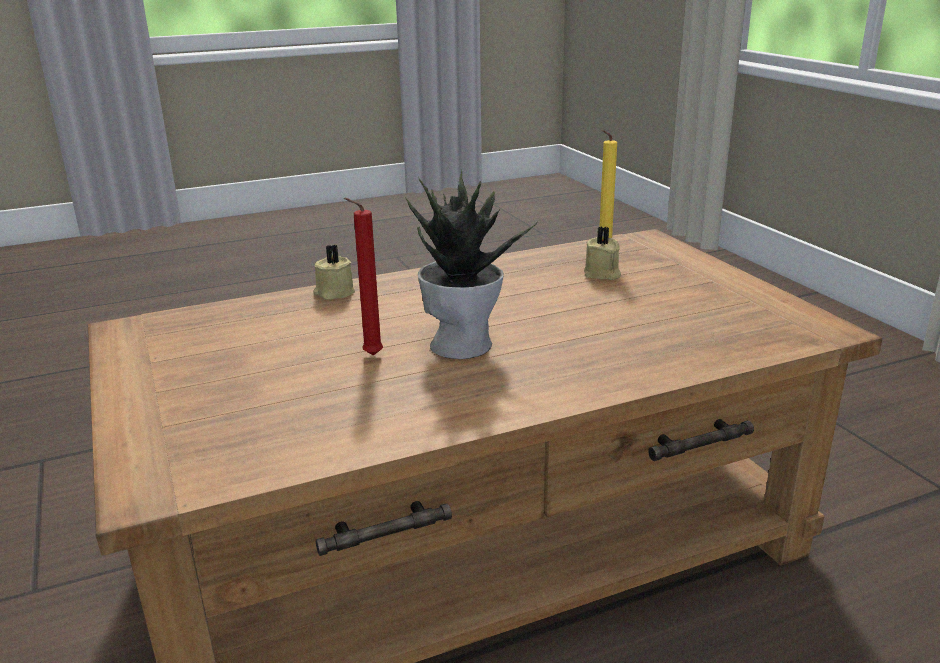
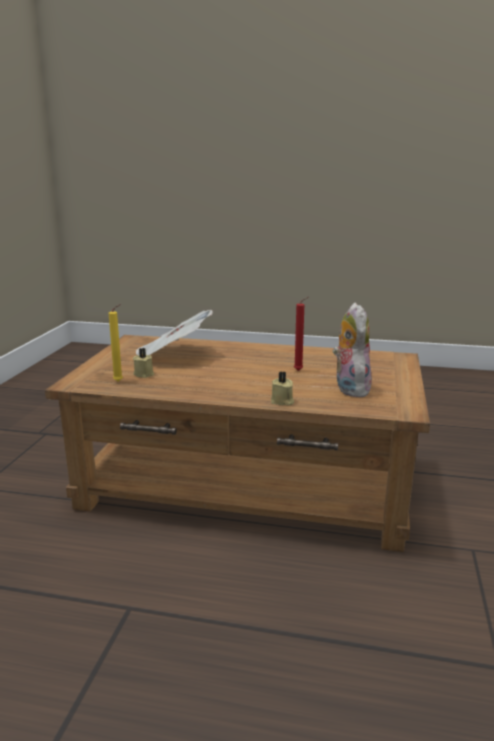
camera: 145 degrees left, 5 degrees down
(243, 343) = (349, 389): none -> plush toy
(463, 344) = (258, 365): potted plant -> none
(652, 316) = (172, 355): none -> newspaper

